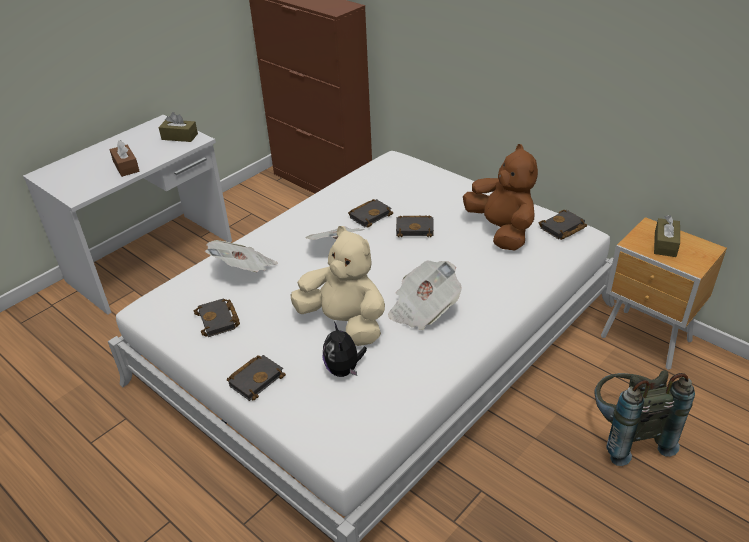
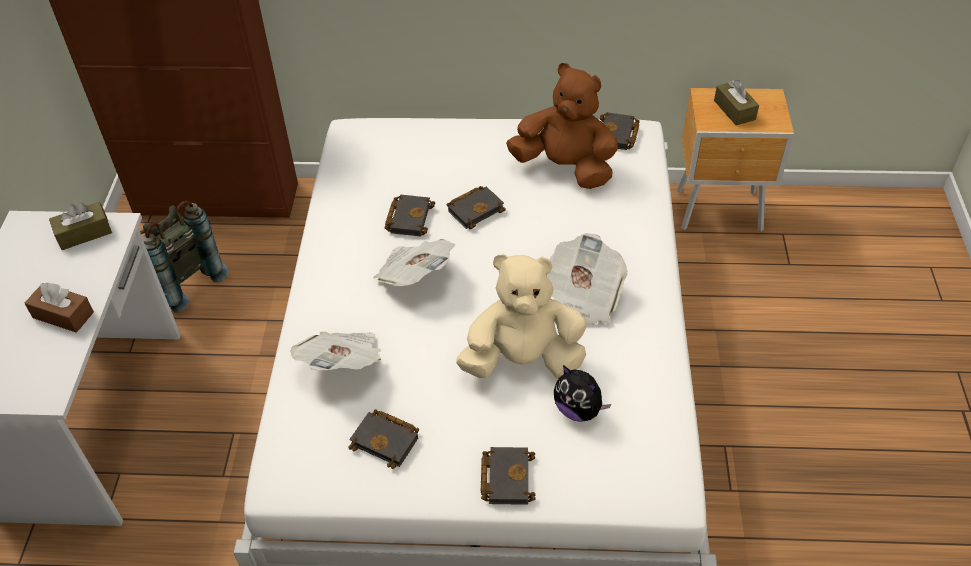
camera: 40 degrees left, 10 degrees up
(626, 435) = (784, 315): grey backpack -> grey backpack (179, 281)

